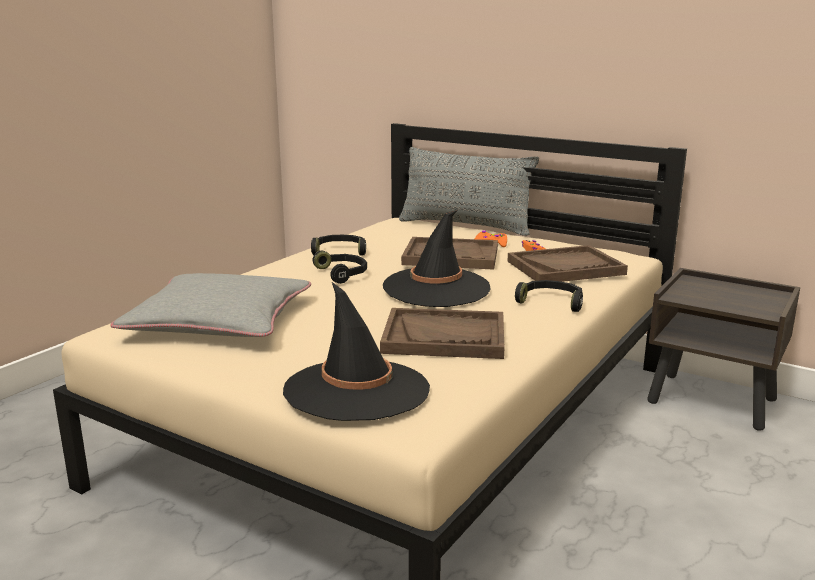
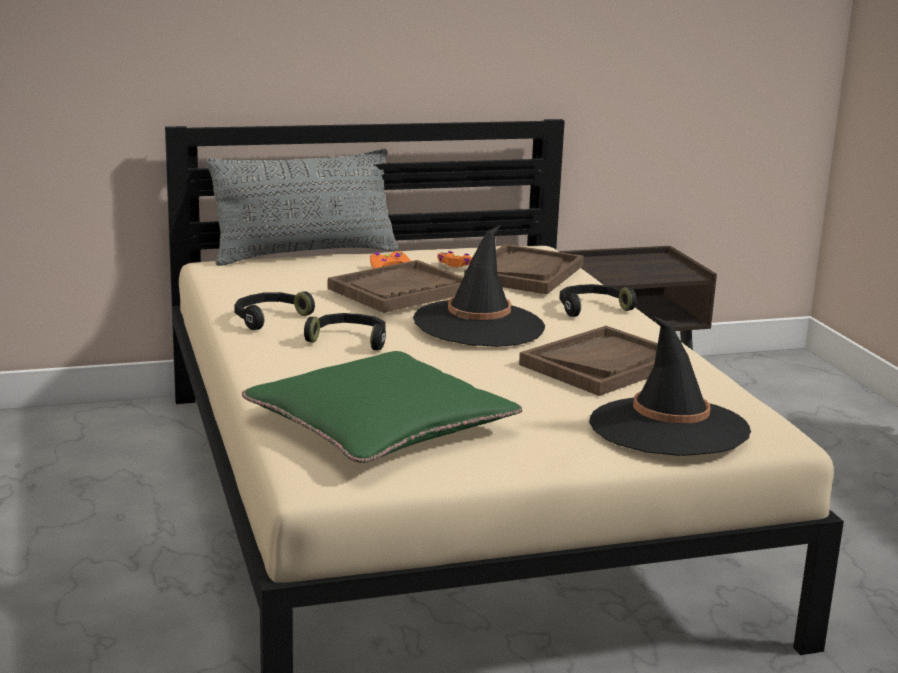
camera: 50 degrees left, 0 degrees up
(219, 320) = (380, 425): grey pillow -> green pillow

